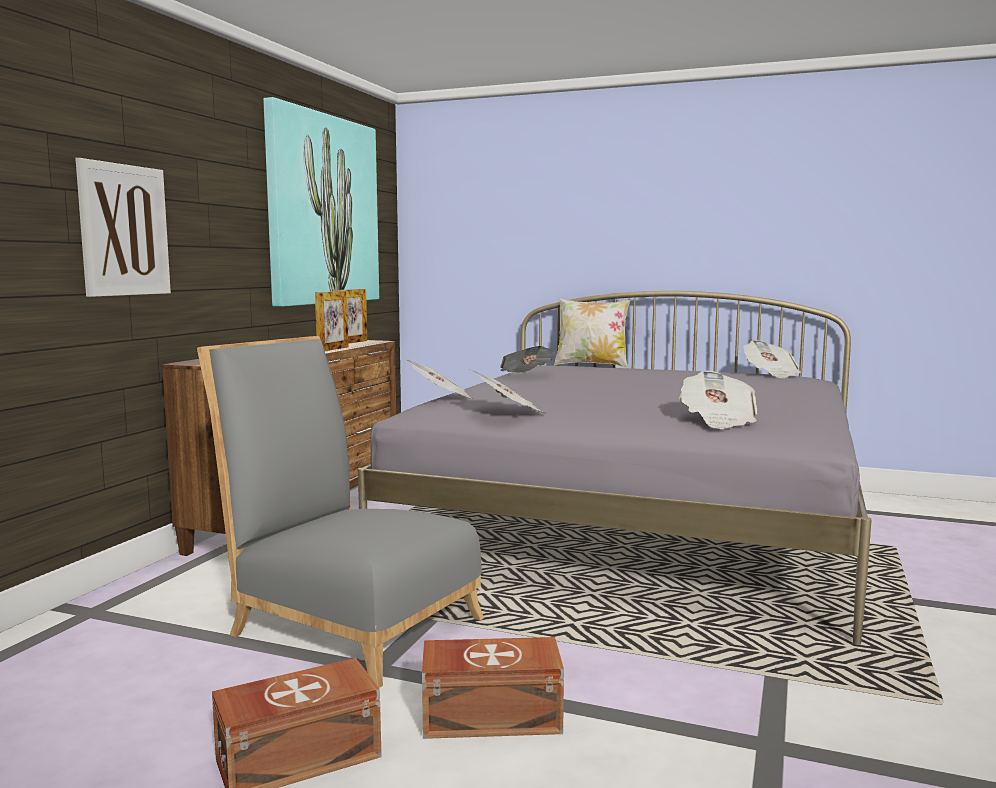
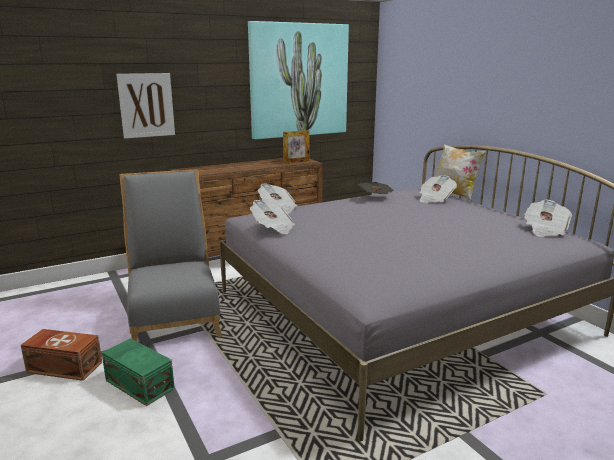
camera: 40 degrees right, 10 degrees up
(333, 349) = (267, 167): picture frame -> none
(489, 716) = (140, 383): brown storage box -> green storage box
(717, 421) = (352, 266): newspaper -> newspaper (435, 199)

